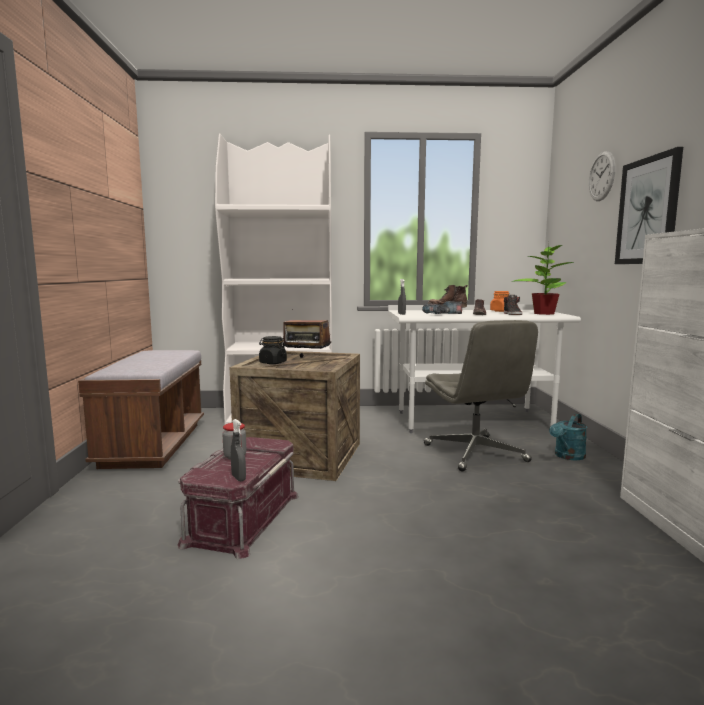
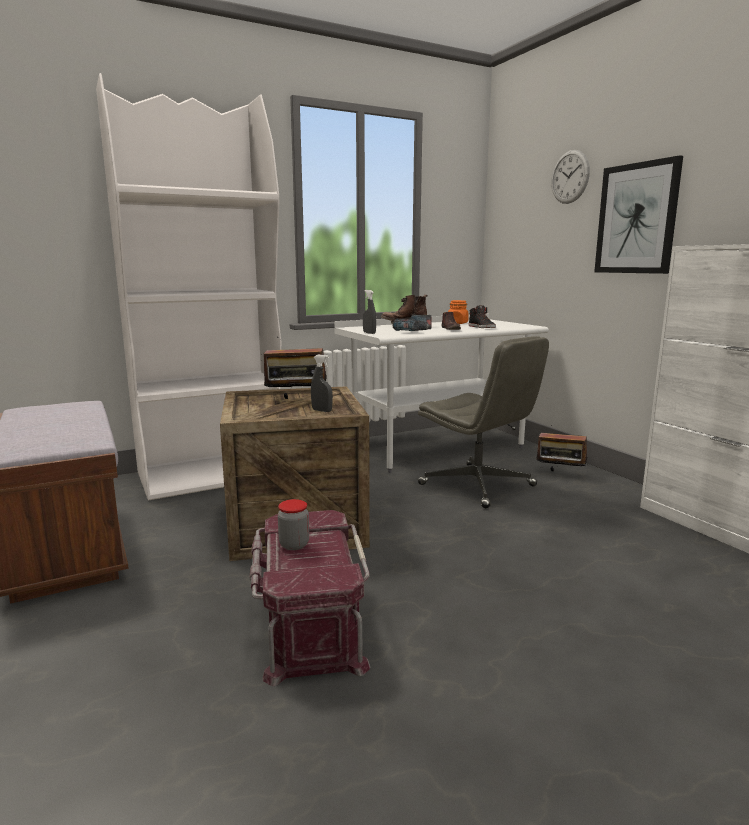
camera: 25 degrees left, 5 degrees up
(238, 478) = (343, 573): grey spray bottle -> grey spray bottle (322, 411)
(272, 363) = (264, 410): black jar -> none
(543, 313) = (506, 324): potted plant -> none
(567, 456) = (560, 474): turquoise watering can -> radio

